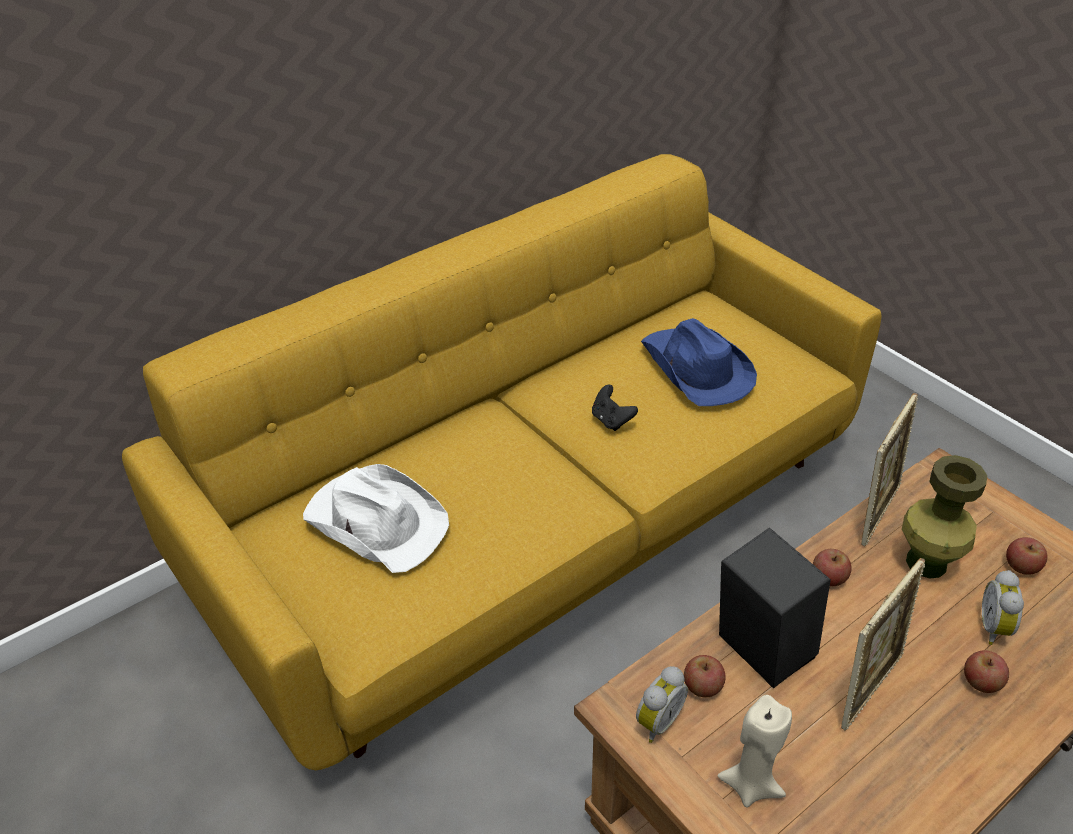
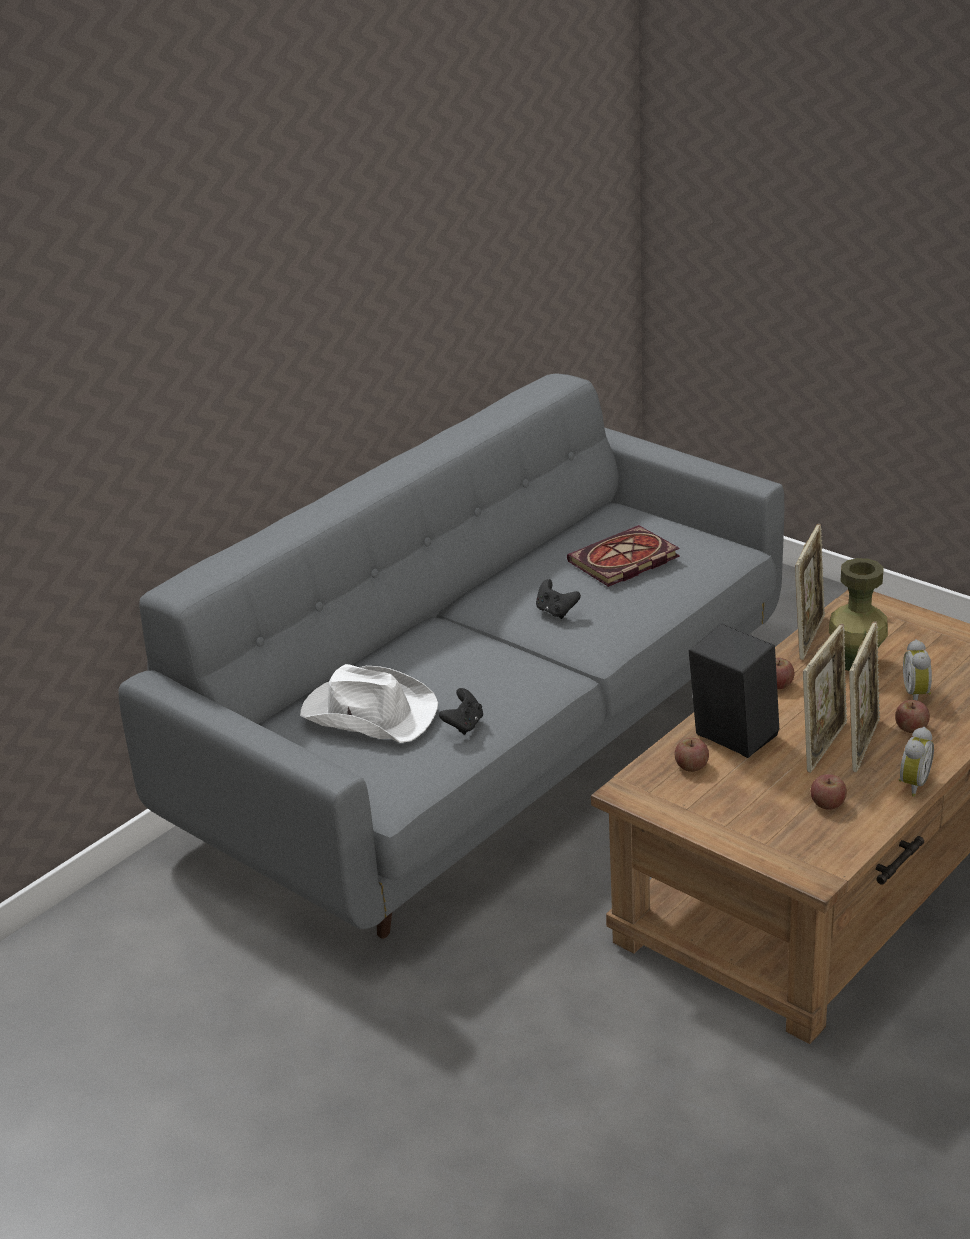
camera: 10 degrees left, 10 degrees down
(470, 557) = (464, 725): none -> black game controller
(537, 522) = (492, 742): yellow sofa -> grey sofa
(656, 721) = (660, 792): alarm clock -> alarm clock (911, 784)
(696, 369) = (623, 561): blue hat -> book
(750, 784) = (744, 815): beige candle -> none
(916, 695) = (861, 744): none -> picture frame
(1021, 566) = (933, 653): apple -> apple (827, 804)

